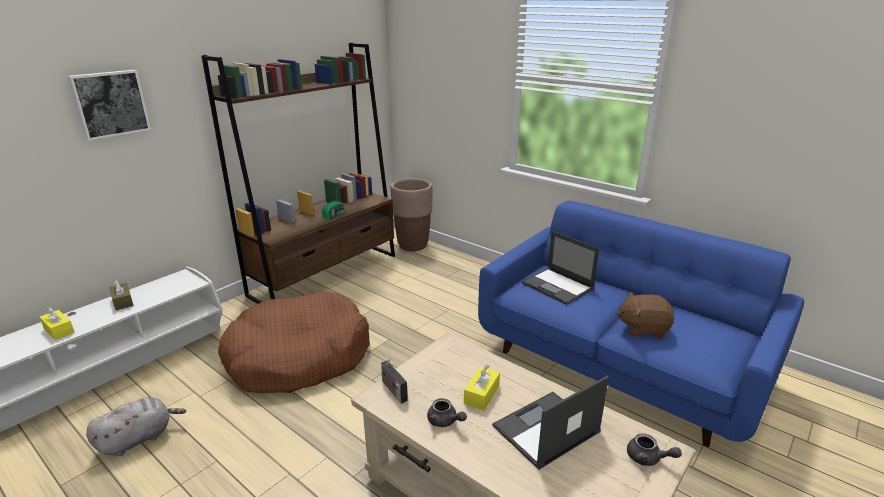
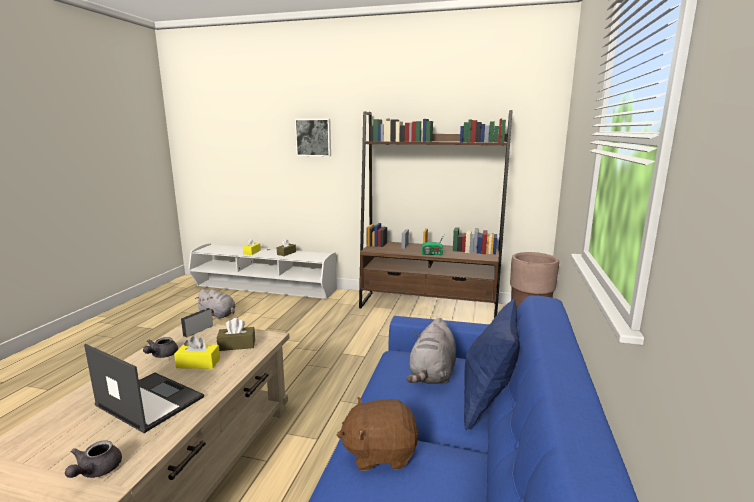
camera: 65 degrees right, 10 degrees down
(298, 357) = (316, 330): brown dog bed -> none
(454, 366) = (237, 345): none -> brown tissue box
(558, 286) = (432, 374): laptop -> grey plush toy
(598, 280) = (488, 402): none -> blue pillow
(643, 328) = (380, 453): brown plush toy -> brown plush toy turned 75 degrees counterclockwise

